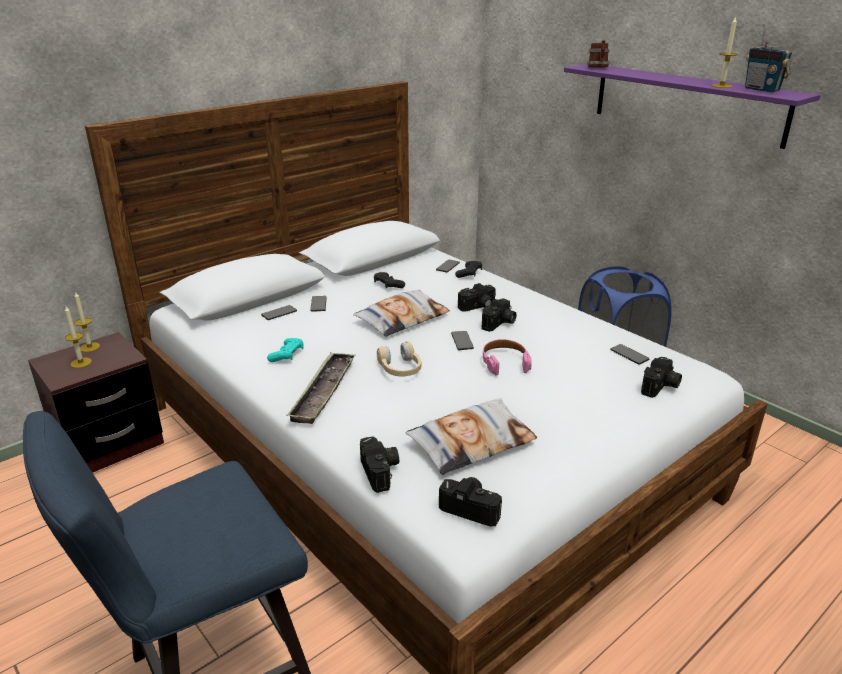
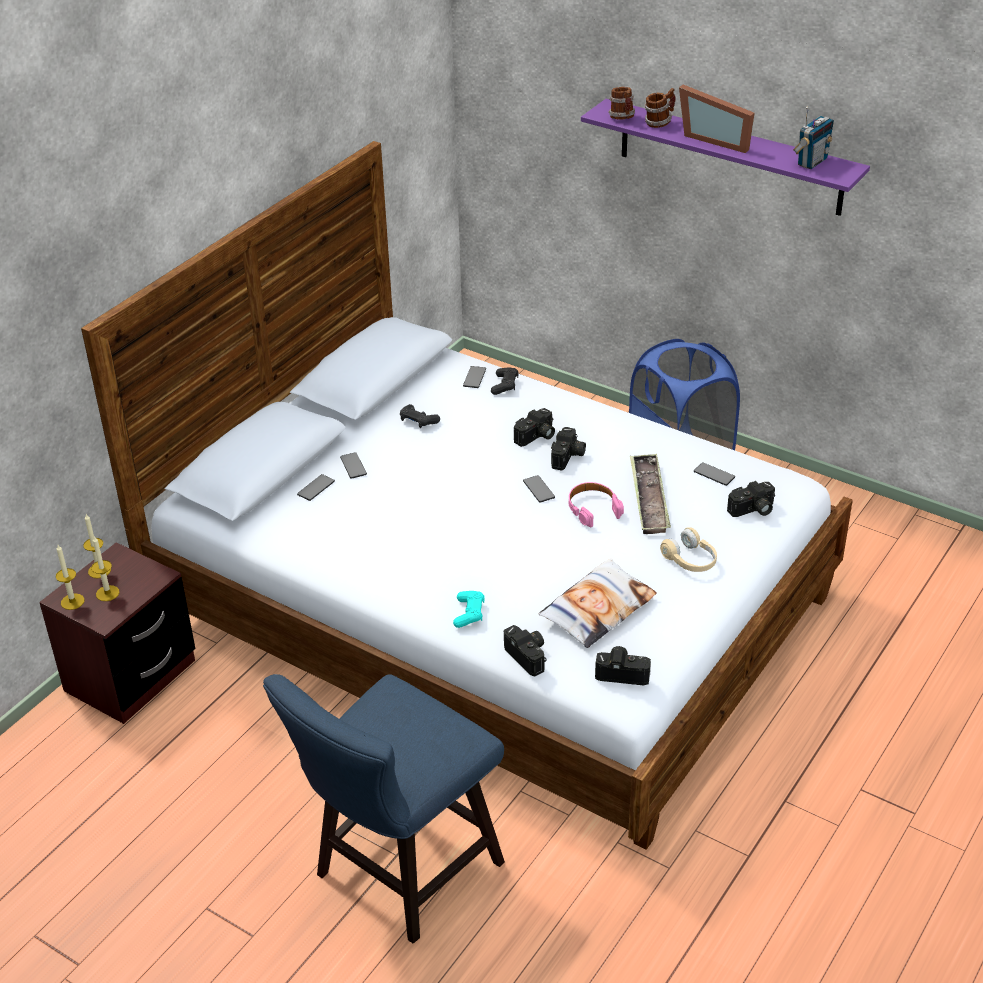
camera: 15 degrees left, 10 degrees up
(287, 355) = (361, 544): turquoise game controller -> turquoise game controller (469, 613)
(323, 391) = (427, 582): tray -> tray (649, 498)
(400, 369) = (491, 539): beige headphones -> beige headphones (690, 560)
(402, 319) = (459, 470): pillow -> none
(628, 71) = (659, 123): none -> mug
(660, 387) = (753, 510): camera -> camera turned 45 degrees clockwise
(675, 78) = (716, 139): none -> picture frame
(722, 86) = (769, 156): candle -> candle (72, 601)
(762, 90) = (811, 162): radio -> radio turned 90 degrees counterclockwise

